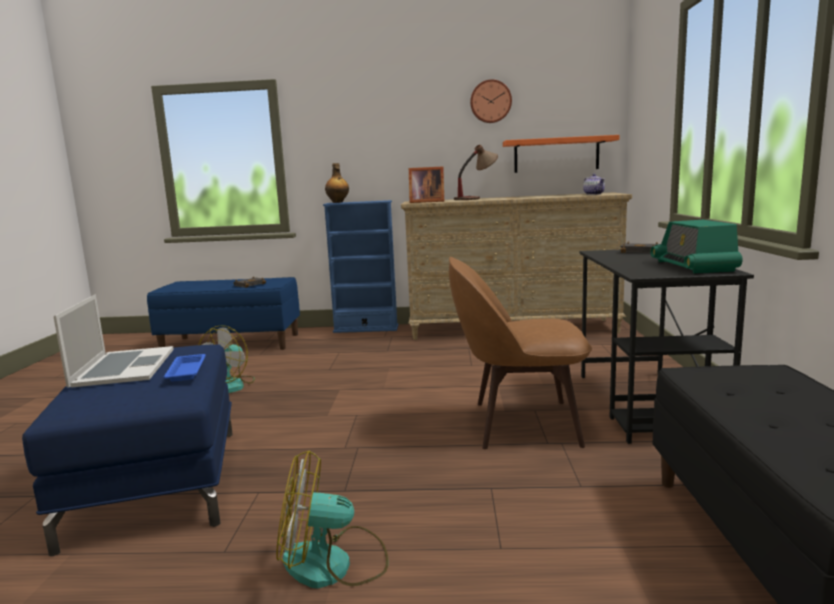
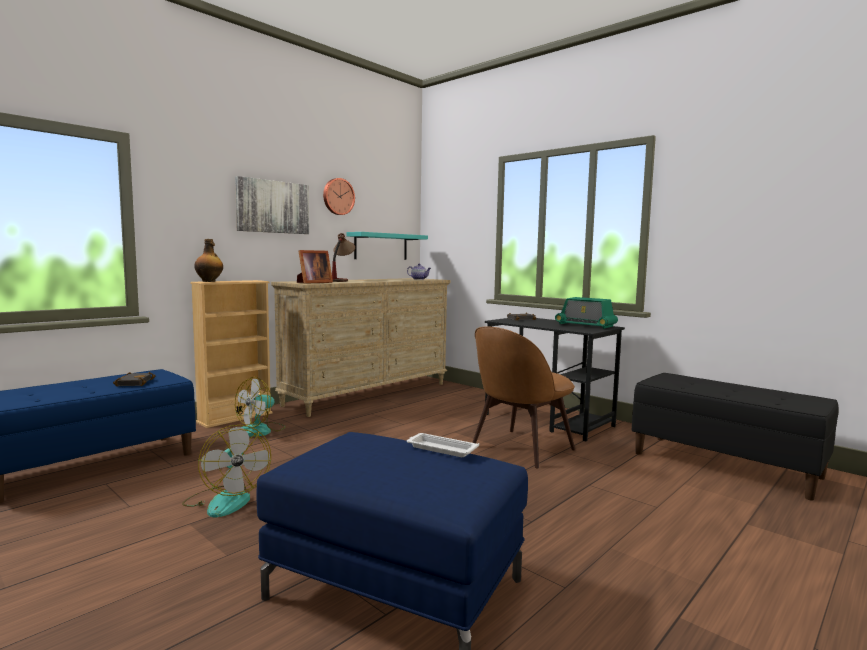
camera: 50 degrees left, 5 degrees down
(123, 367) = (371, 464): laptop -> none
(187, 371) = (441, 449): blue tray -> white tray
(333, 564) = (626, 554): fan -> fan (260, 430)
(366, 329) = (235, 417): blue bookcase -> beige bookcase
(409, 124) = (272, 207): none -> picture
(556, 155) = (381, 246): orange shelf -> turquoise shelf

